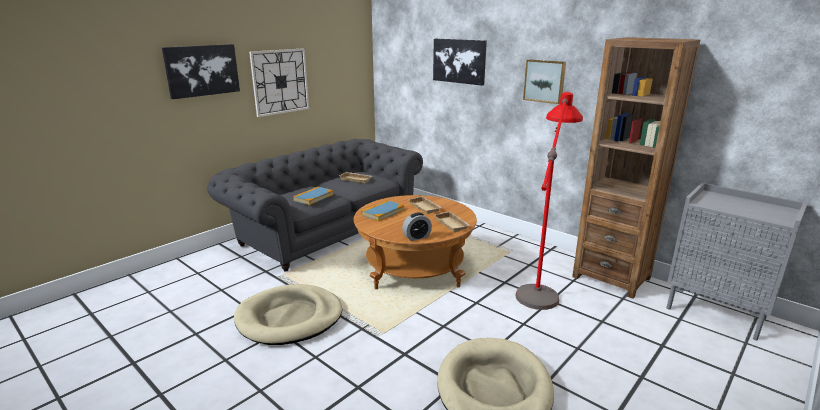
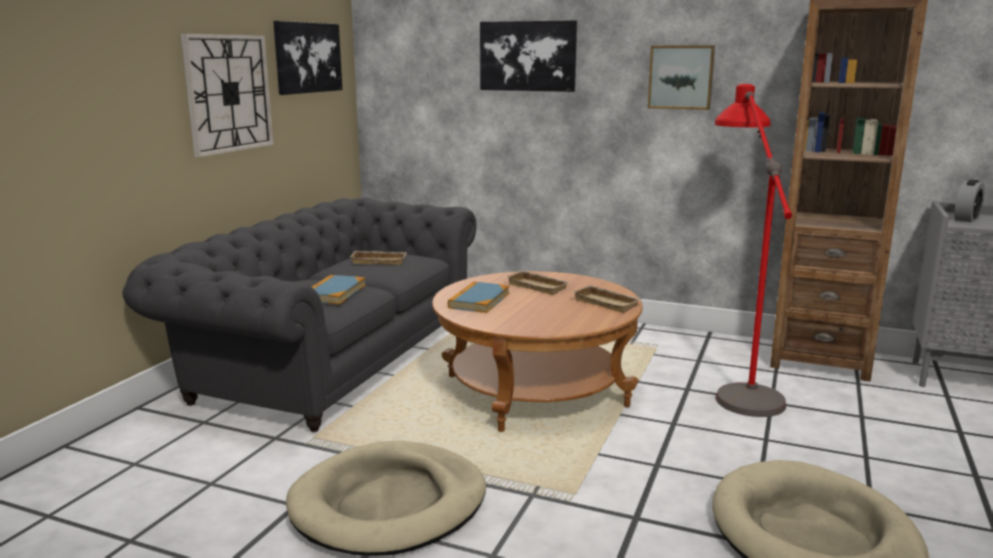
camera: 20 degrees left, 5 degrees down
(202, 70) = (105, 62): picture -> picture (307, 57)
(417, 237) = (575, 326): alarm clock -> alarm clock (966, 219)

